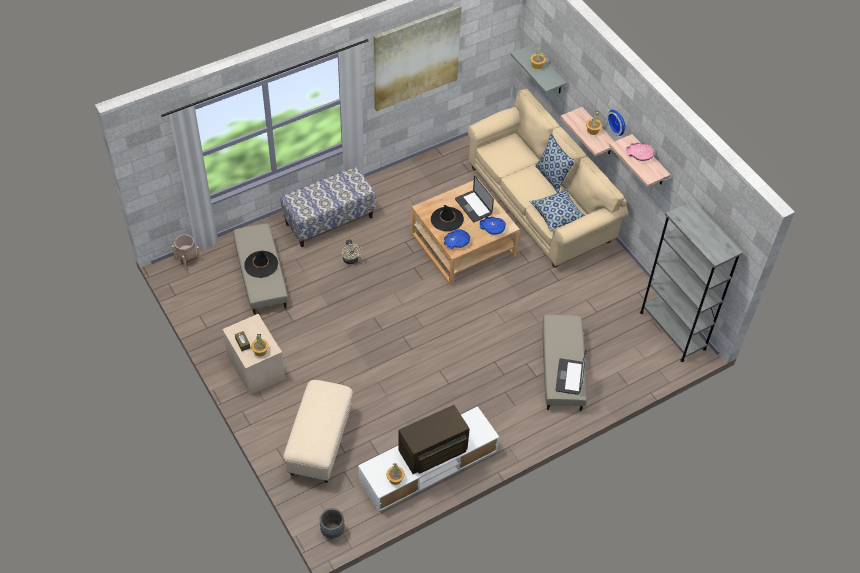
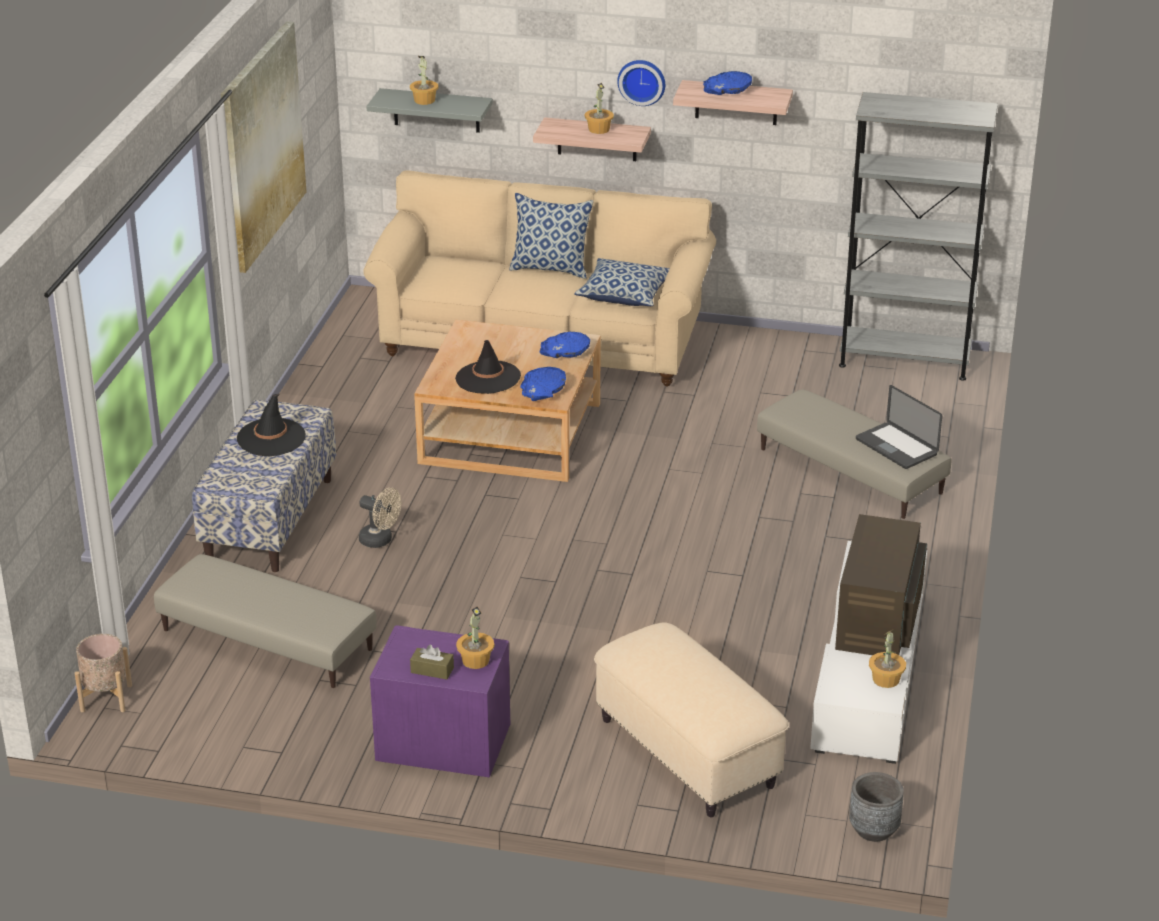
camera: 45 degrees left, 20 degrees down
(256, 367) = (442, 741): beige nightstand -> purple nightstand
(261, 264) = (274, 599): black hat -> black hat (271, 438)
(473, 207) = (501, 347): laptop -> none
(639, 155) = (727, 91): pink bowl -> blue bowl

